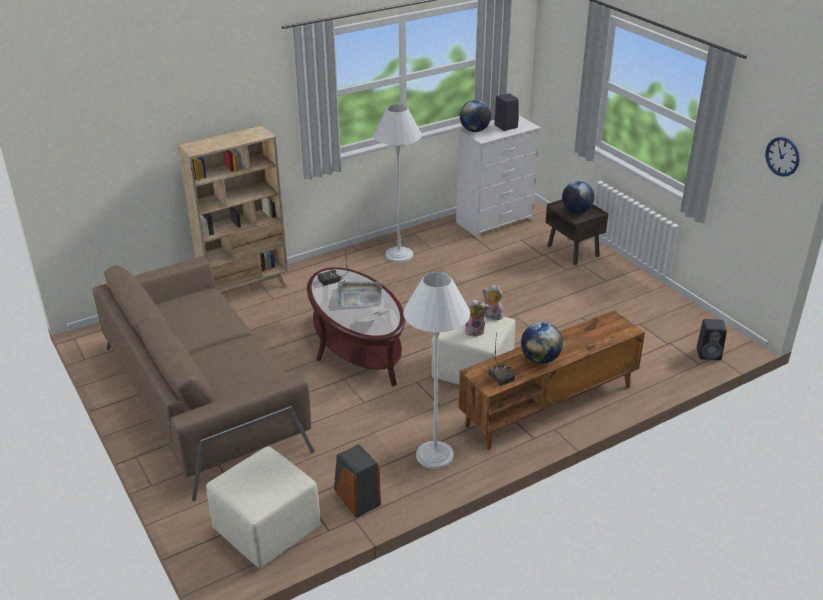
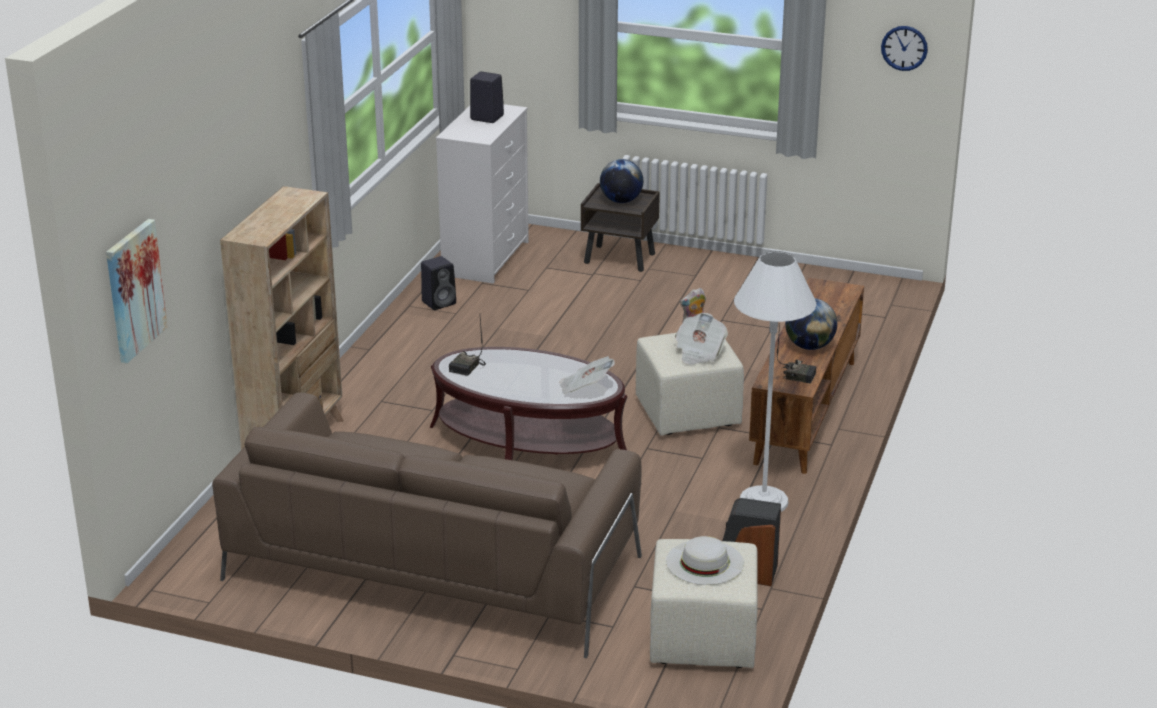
camera: 40 degrees left, 5 degrees down
(78, 156) = (134, 290): none -> picture
(262, 477) = (704, 562): none -> white hat
(358, 296) = (525, 369): grey tray -> none
(399, 255) = (428, 334): white floor lamp -> none
(474, 130) = (459, 133): globe -> none
(475, 331) = (699, 352): plush toy -> newspaper
(709, 354) = (882, 305): black speaker -> black speaker (439, 302)

